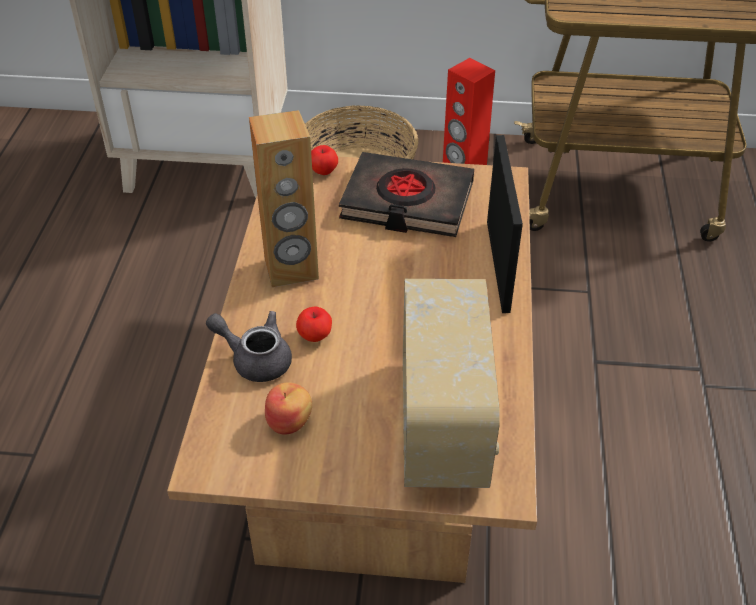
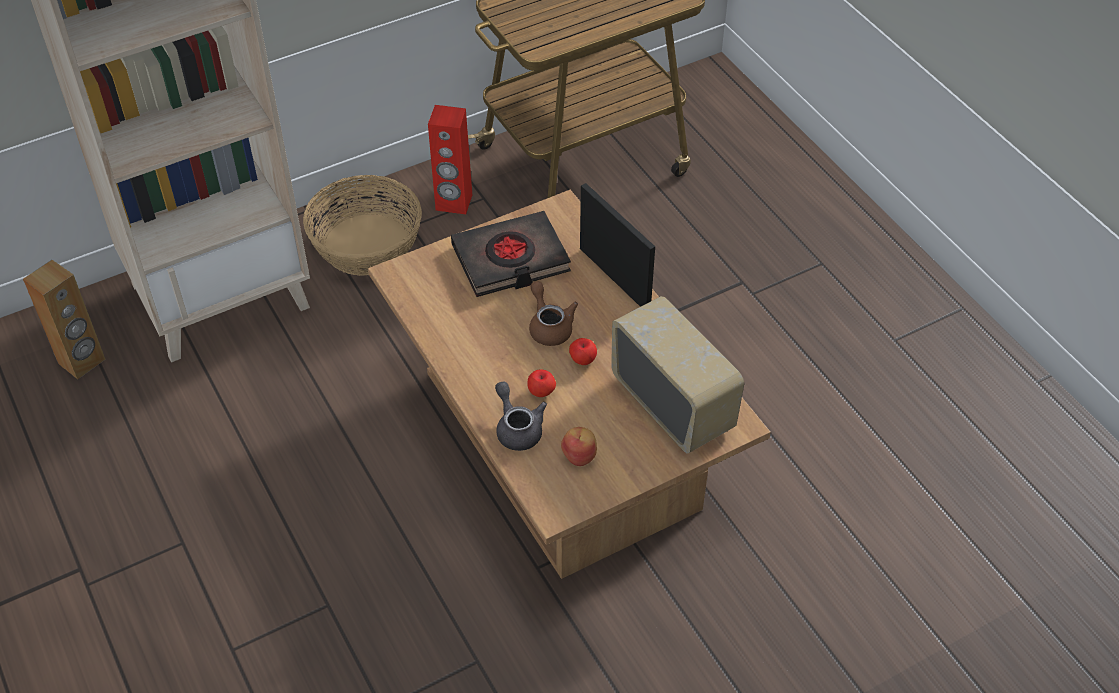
camera: 35 degrees left, 5 degrees up
(255, 359) = (517, 428): grey teapot -> grey teapot turned 75 degrees clockwise
(291, 269) = (479, 353): brown speaker -> brown speaker (82, 361)
(323, 171) = (426, 264): apple -> apple (583, 360)
(385, 278) = (549, 326): none -> brown teapot

